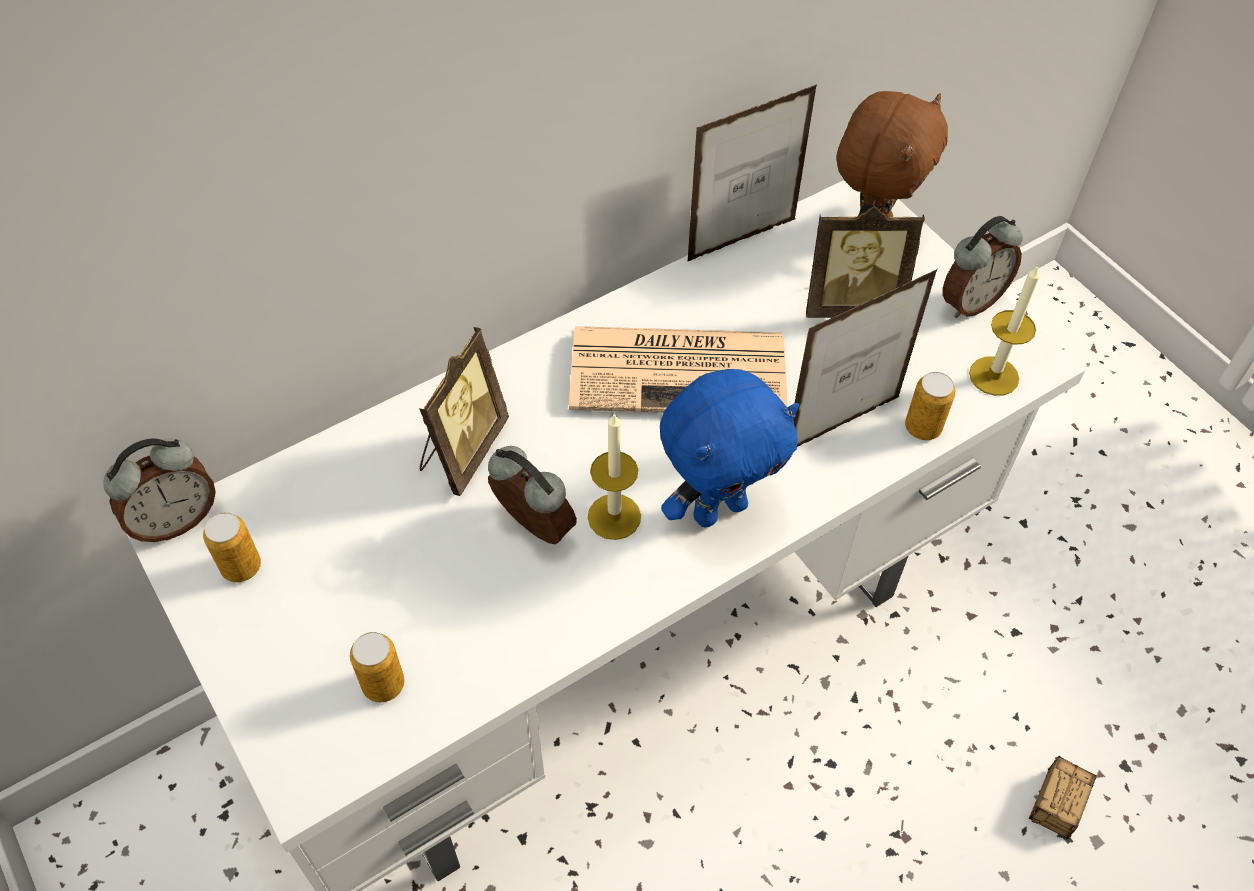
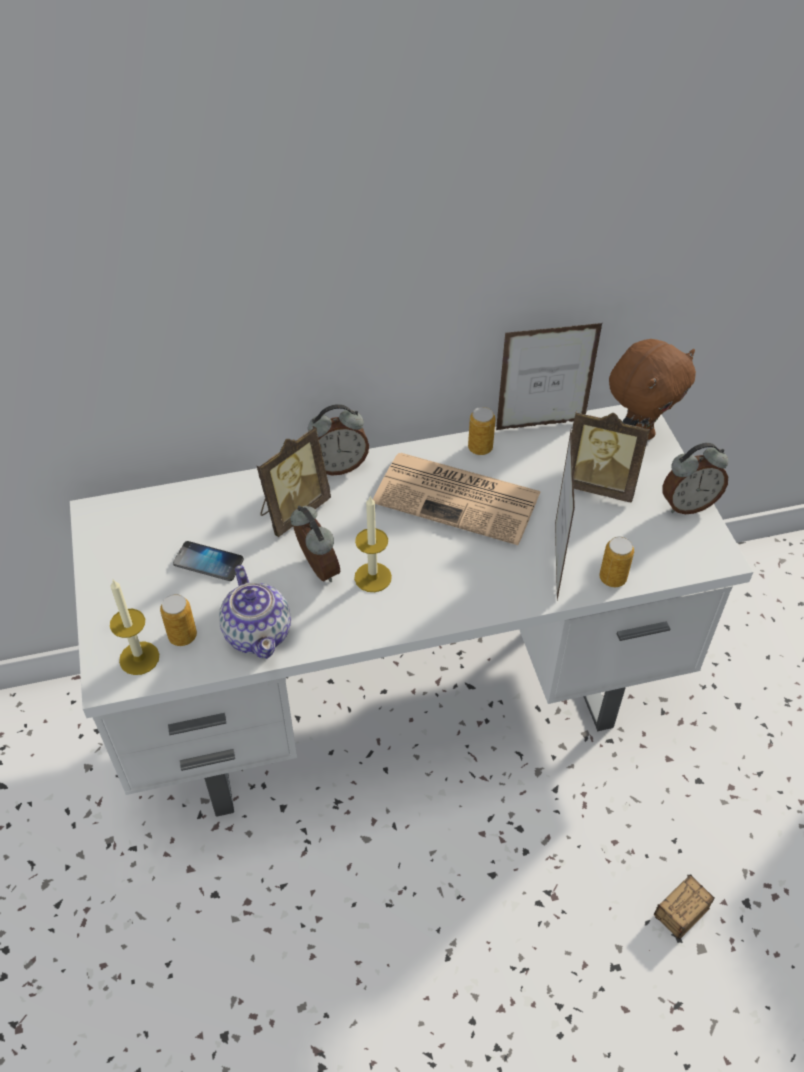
camera: 20 degrees right, 5 degrees down
(175, 520) = (101, 505): alarm clock -> alarm clock (338, 466)
(241, 567) = (128, 543): can -> can (480, 448)
(374, 562) = (208, 562): none -> phone
(490, 645) = (258, 632): none -> teapot
(719, 508) = (445, 591): blue plush toy -> none
(842, 424) = (556, 561): picture frame -> picture frame turned 105 degrees clockwise
(994, 376) = (681, 558): candle -> candle (139, 658)

